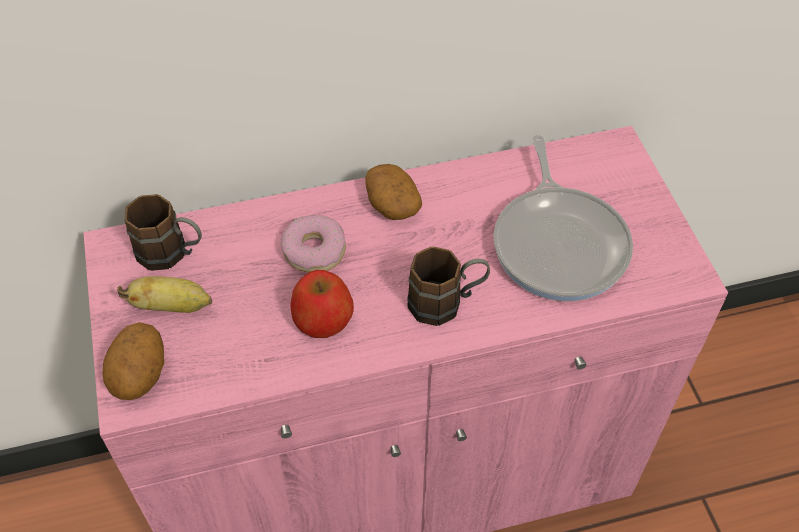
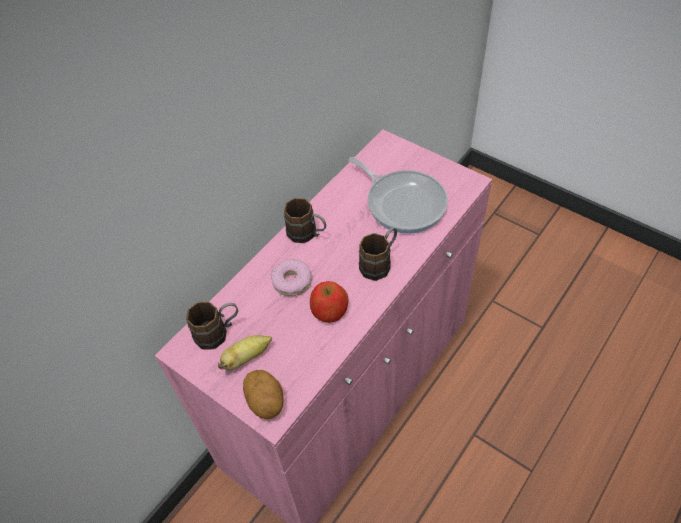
camera: 35 degrees left, 0 degrees up
(392, 204) = (307, 234): potato -> brown mug

